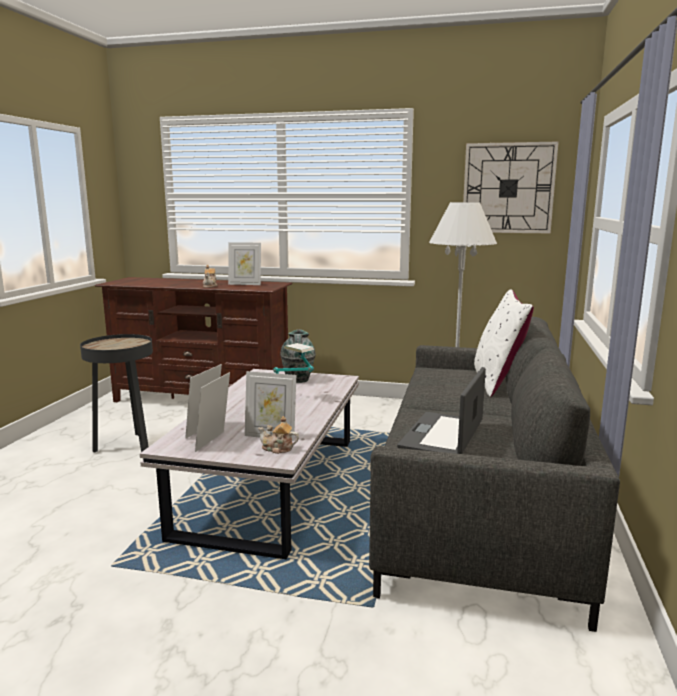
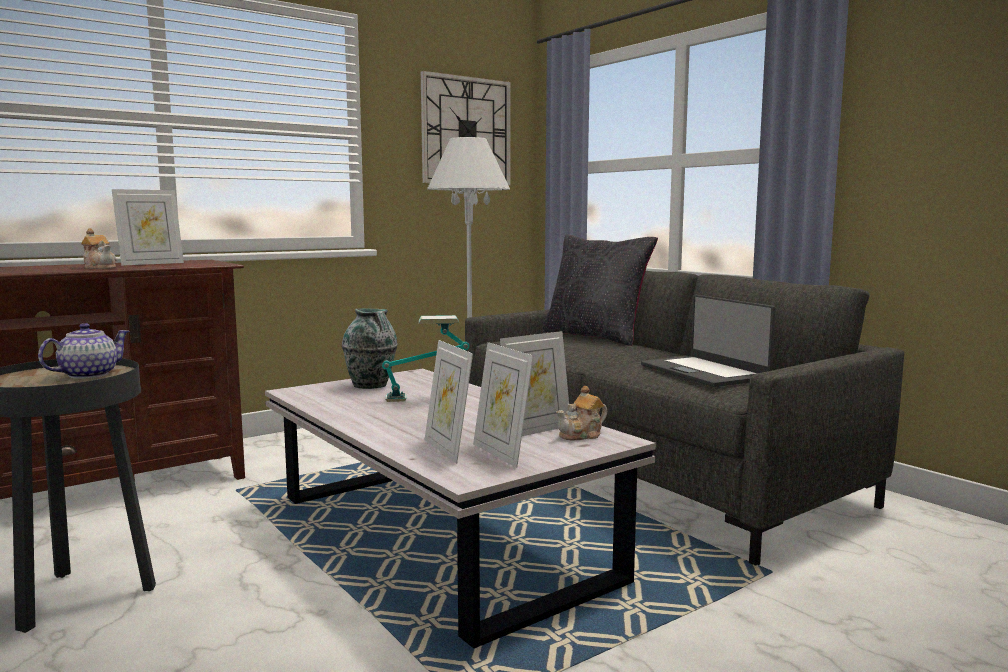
camera: 50 degrees left, 5 degrees down
(126, 345) = (88, 375): none -> teapot
(498, 382) = (595, 336): white pillow -> black pillow

